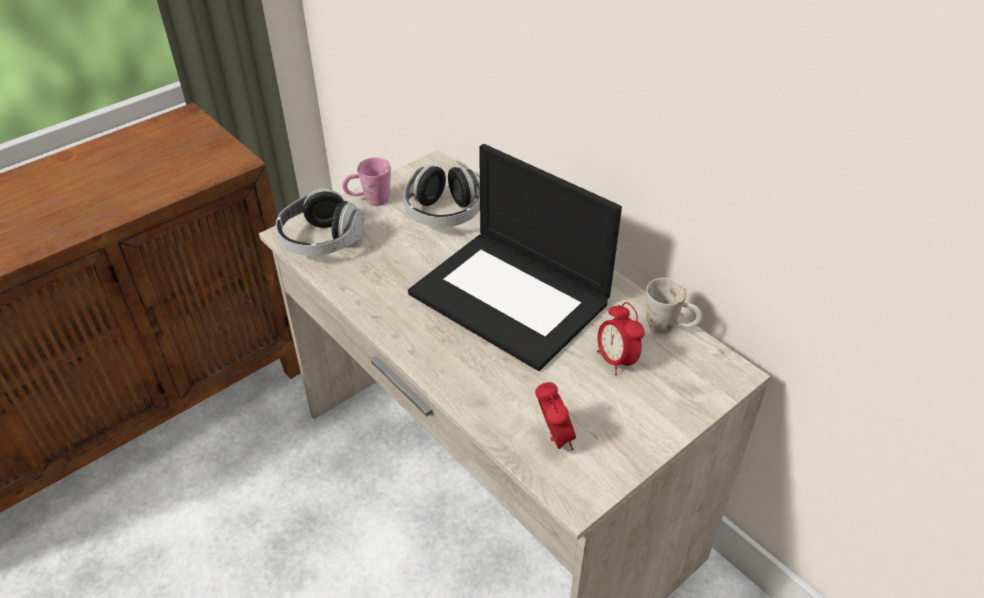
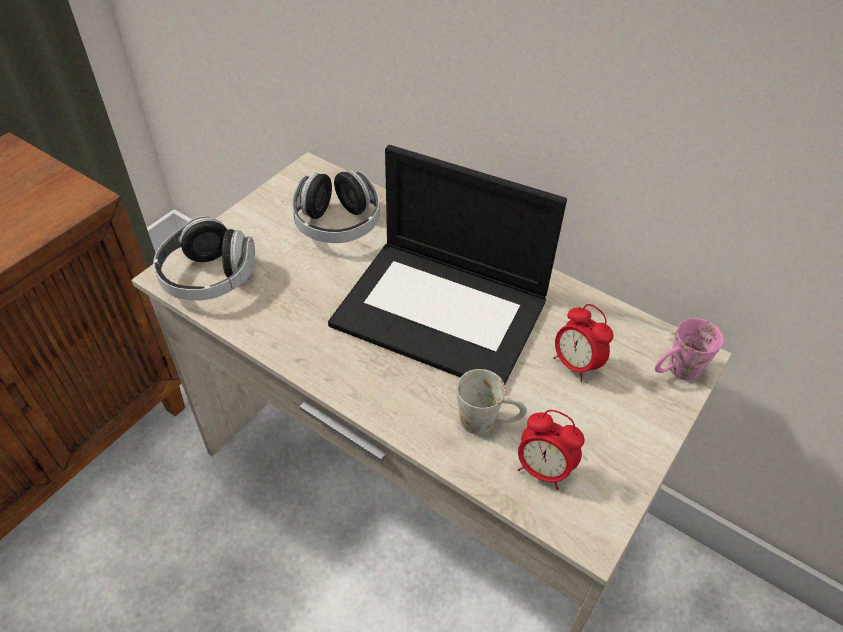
camera: 15 degrees left, 5 degrees up
(369, 200) = (249, 221): pink mug -> pink mug (675, 372)
(554, 438) = (543, 470): alarm clock -> alarm clock turned 150 degrees clockwise
(669, 326) = (615, 316): white mug -> white mug (488, 422)

